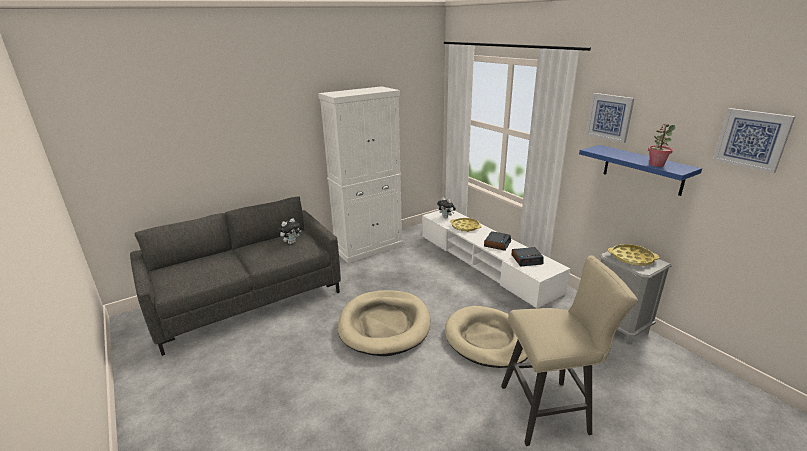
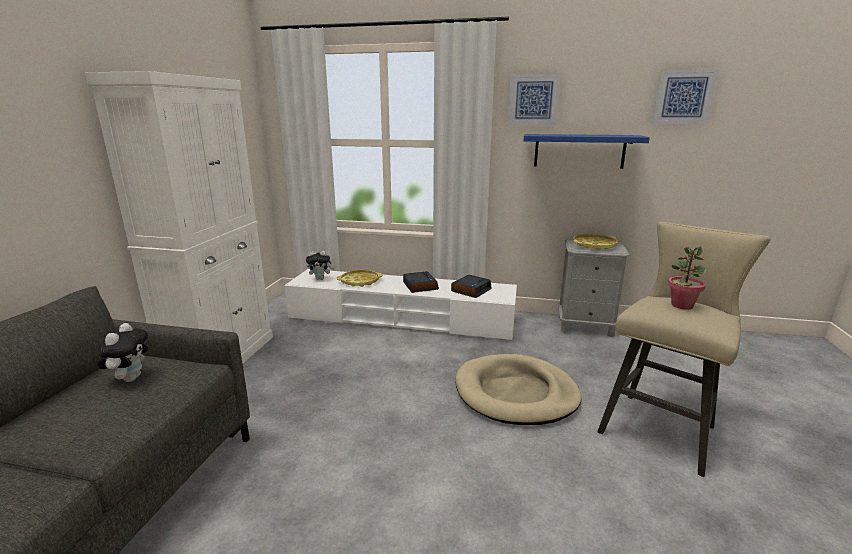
camera: 45 degrees left, 5 degrees down
(384, 325) = (382, 445): beige dog bed -> none
(656, 164) = (611, 135): potted plant -> potted plant (681, 305)

